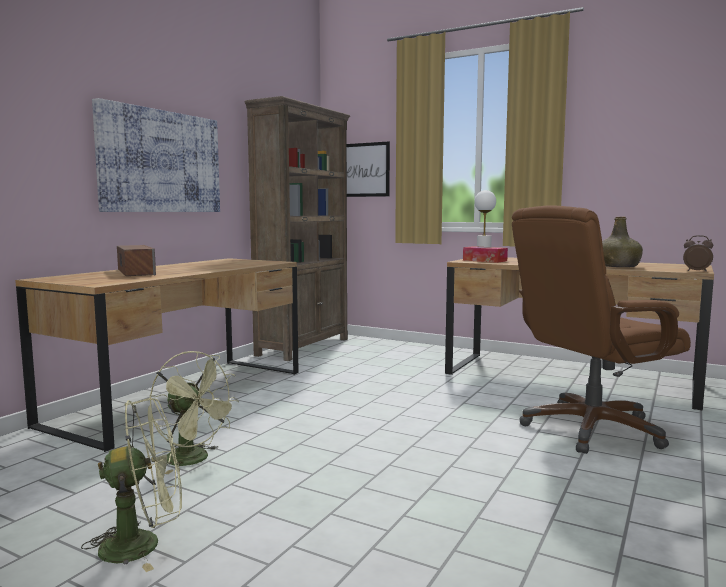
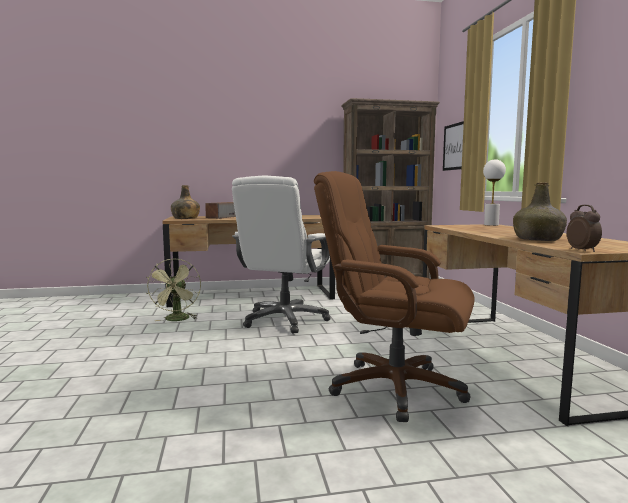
camera: 50 degrees right, 0 degrees up
(98, 280) = (185, 218): none -> green bottle
(143, 544) = (86, 338): green fan -> none
(160, 162) = (267, 152): picture -> none
(328, 410) = (285, 320): none -> white office chair
(484, 260) = (462, 226): tissue box -> none

